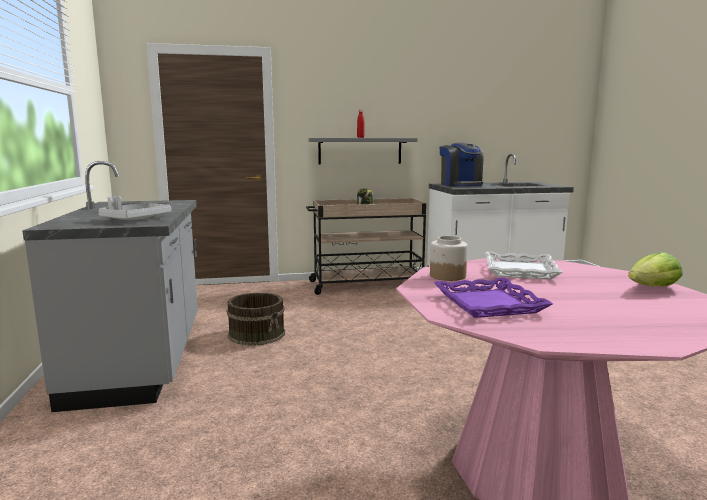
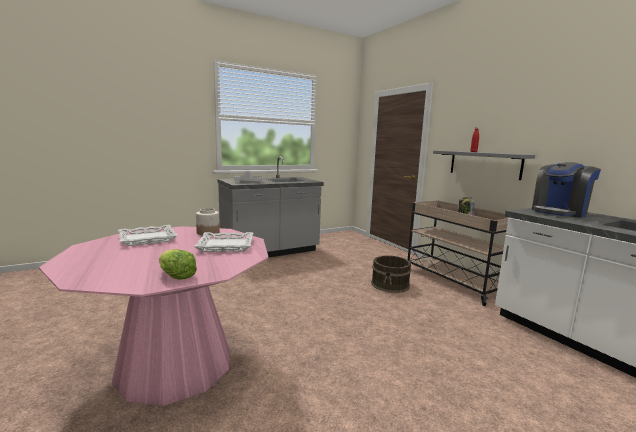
camera: 70 degrees right, 0 degrees up
(257, 334) = (318, 266): brown bucket -> brown bucket (390, 284)
(489, 304) = (147, 239): purple tray -> white tray

